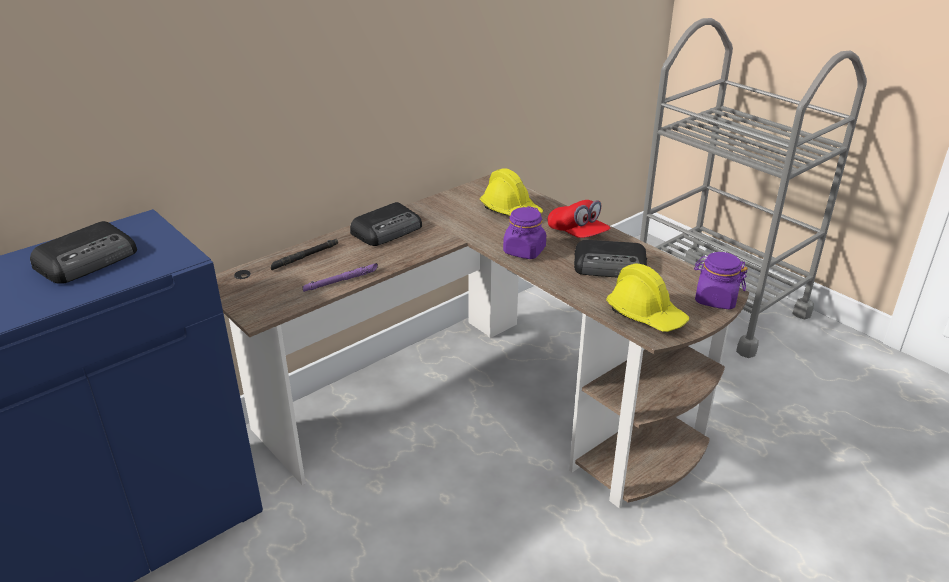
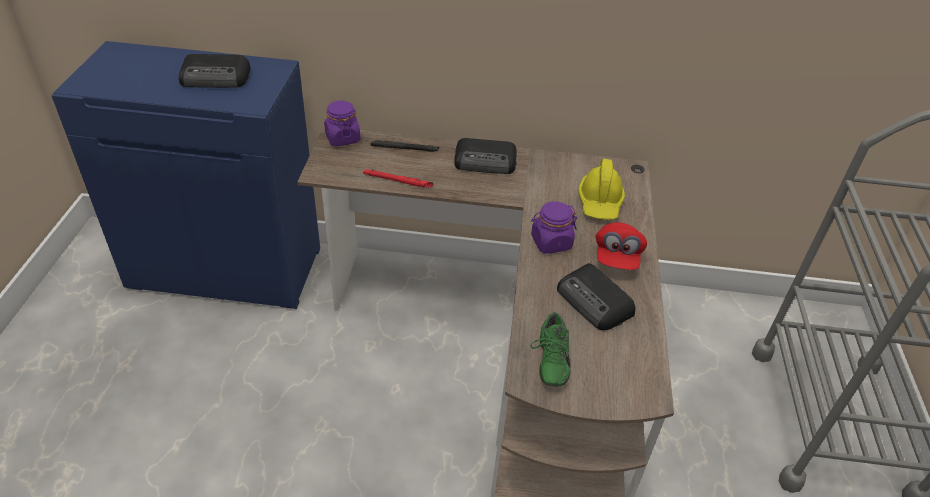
camera: 45 degrees right, 10 degrees up
(341, 280) = (398, 181): purple flashlight -> red flashlight
(646, 315) = (549, 361): yellow hard hat -> green shoe
(715, 299) = (630, 394): purple jar -> purple jar (342, 138)

